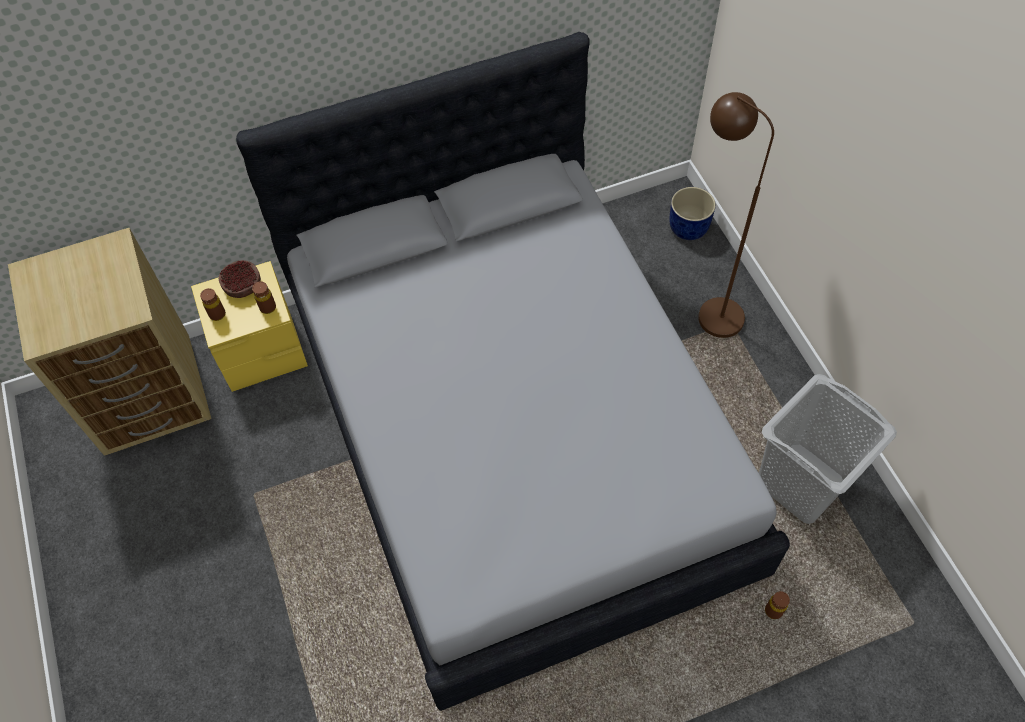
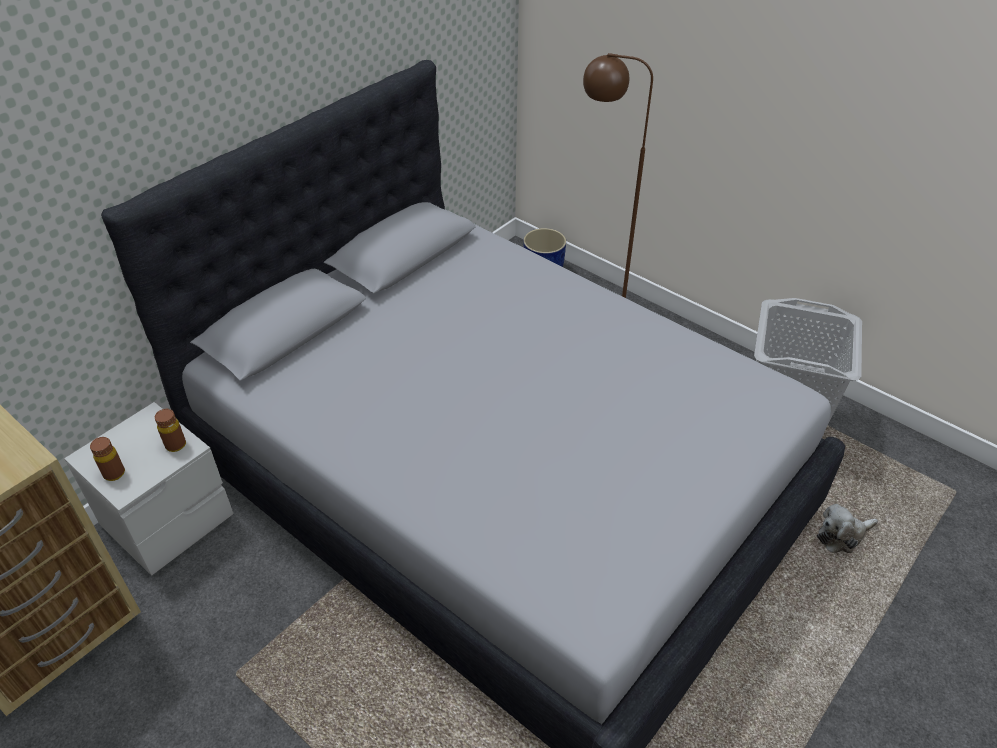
camera: 30 degrees left, 15 degrees down
(242, 286) = (132, 436): bowl -> none
(261, 350) = (167, 520): yellow nightstand -> white nightstand
(773, 611) = (841, 536): brown bottle -> plush toy

